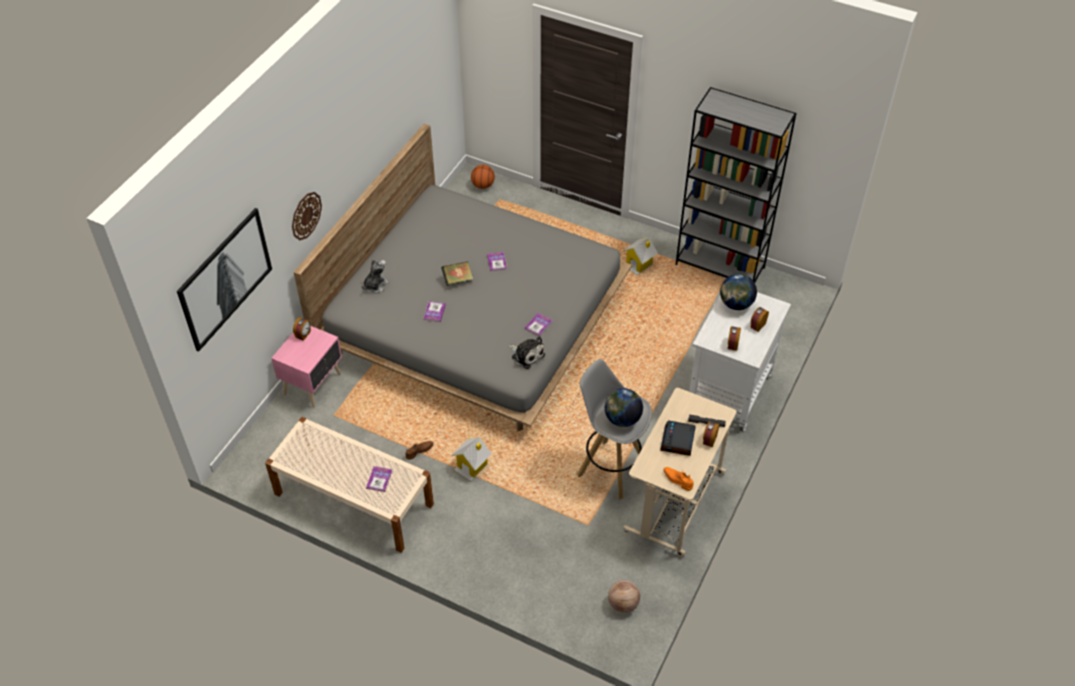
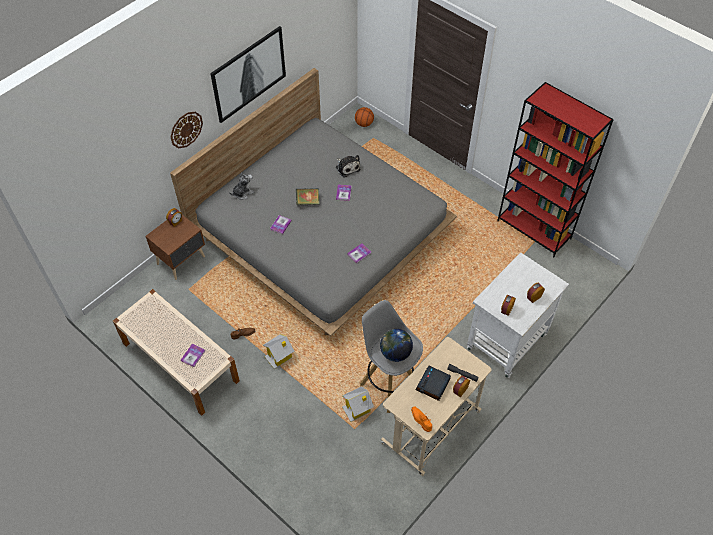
camera: 15 degrees right, 5 degrees up
(225, 278) = (98, 172): picture -> picture (249, 74)
(314, 384) = (182, 260): pink nightstand -> brown nightstand
(527, 355) = (341, 277): plush toy -> plush toy (347, 167)
(623, 604) = (361, 504): basketball -> none
(639, 265) = (467, 215): toy house -> toy house (357, 409)
(720, 266) = (534, 230): grey bookcase -> red bookcase
(736, 304) = (521, 274): globe -> none

